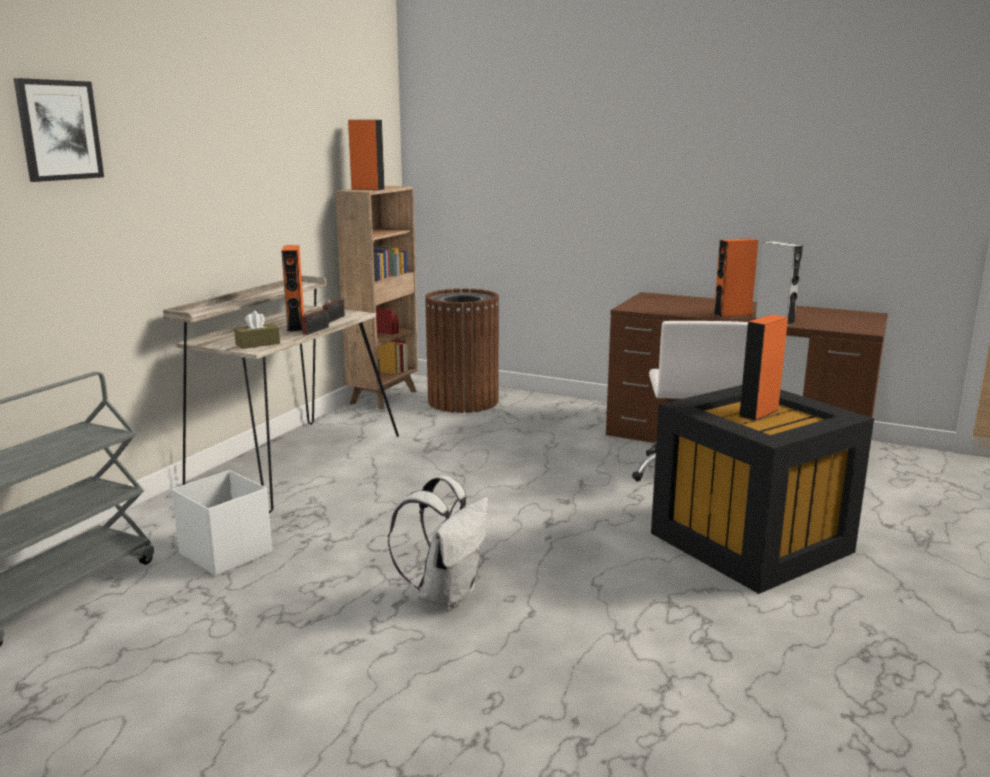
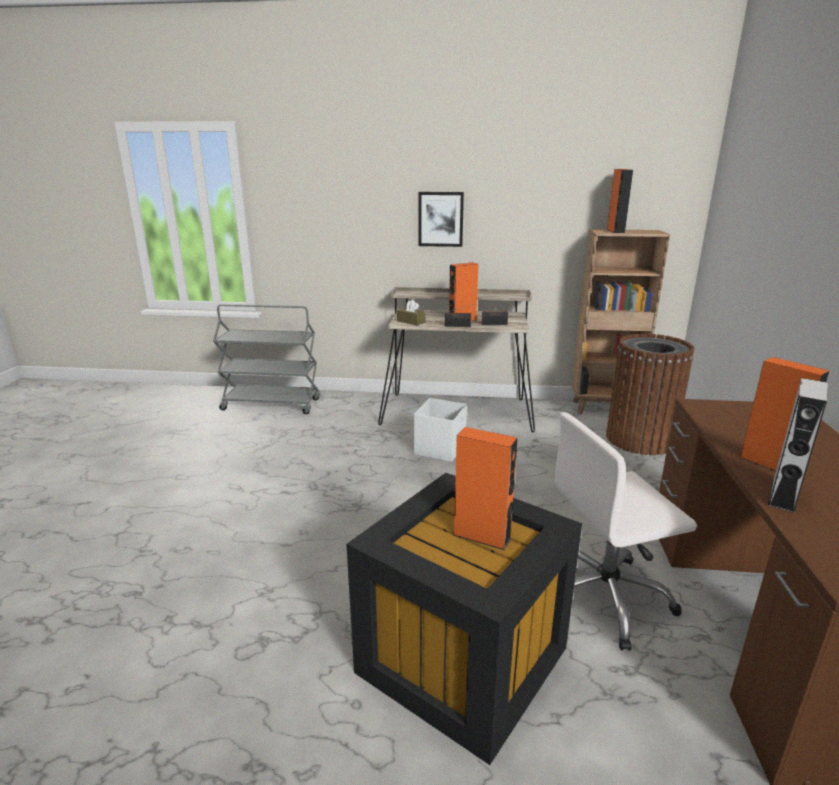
camera: 70 degrees right, 5 degrees up
(59, 130) = (342, 174): picture -> picture (440, 219)
(226, 553) = (325, 428): white storage box -> white storage box (440, 449)
(446, 594) = (301, 506): white backpack -> none

